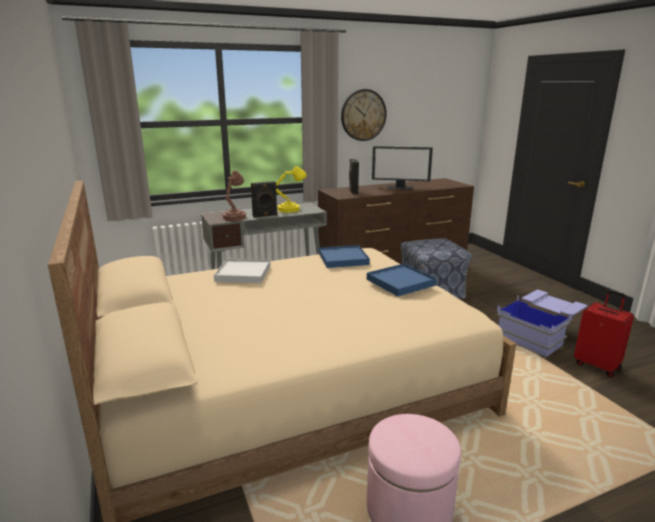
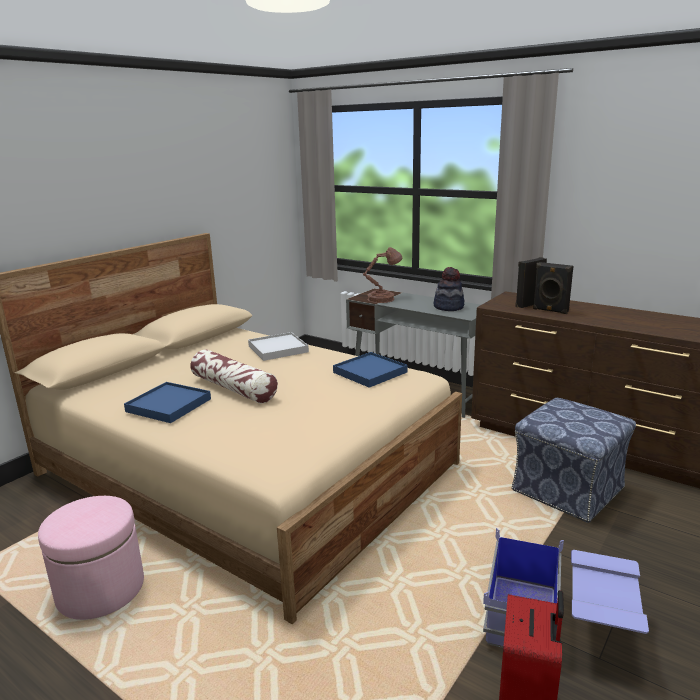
camera: 60 degrees right, 0 degrees up
(265, 216) = (406, 305): black speaker -> black speaker (550, 310)
(290, 209) = (448, 307): yellow table lamp -> hat
(310, 303) = (234, 388): none -> pillow
(363, 115) = (606, 195): wall clock -> none
(400, 187) = (611, 317): monitor -> none
(400, 282) = (323, 411): blue tray -> blue tray (168, 405)

